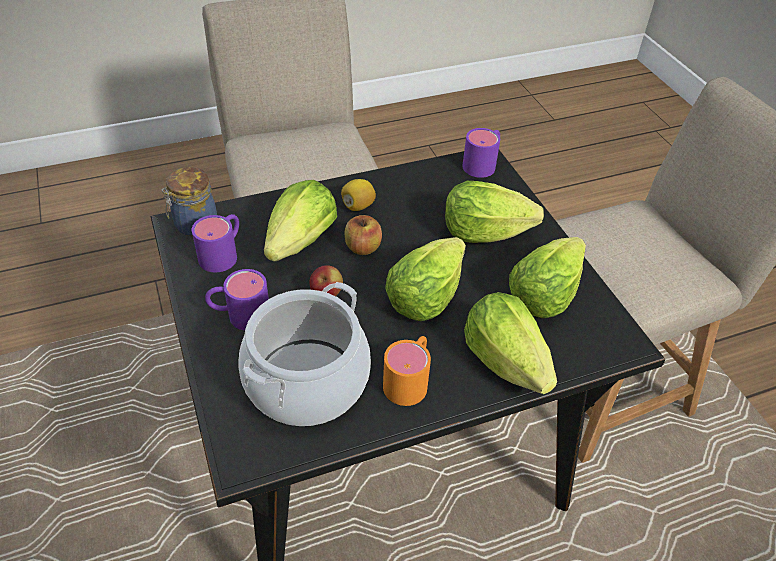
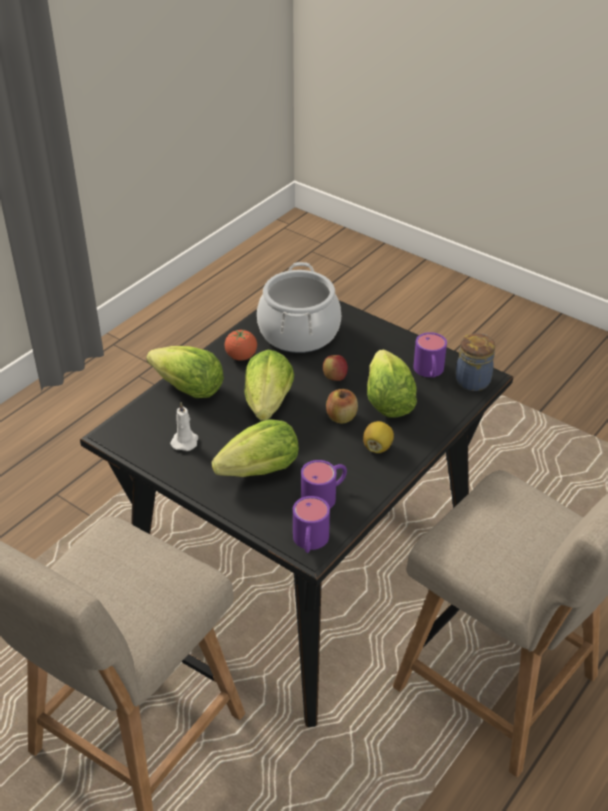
camera: 150 degrees right, 5 degrees down
(239, 315) = (374, 345): purple mug -> purple mug (325, 495)
(409, 379) = (241, 356): orange mug -> tomato
(543, 295) = (185, 441): lettuce -> white candle

